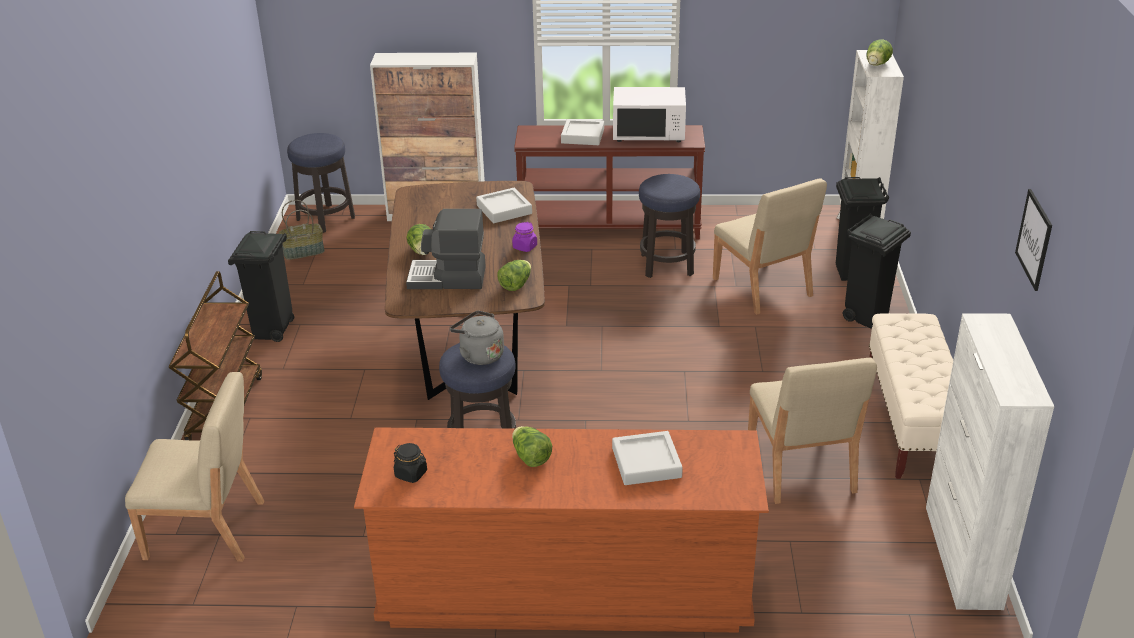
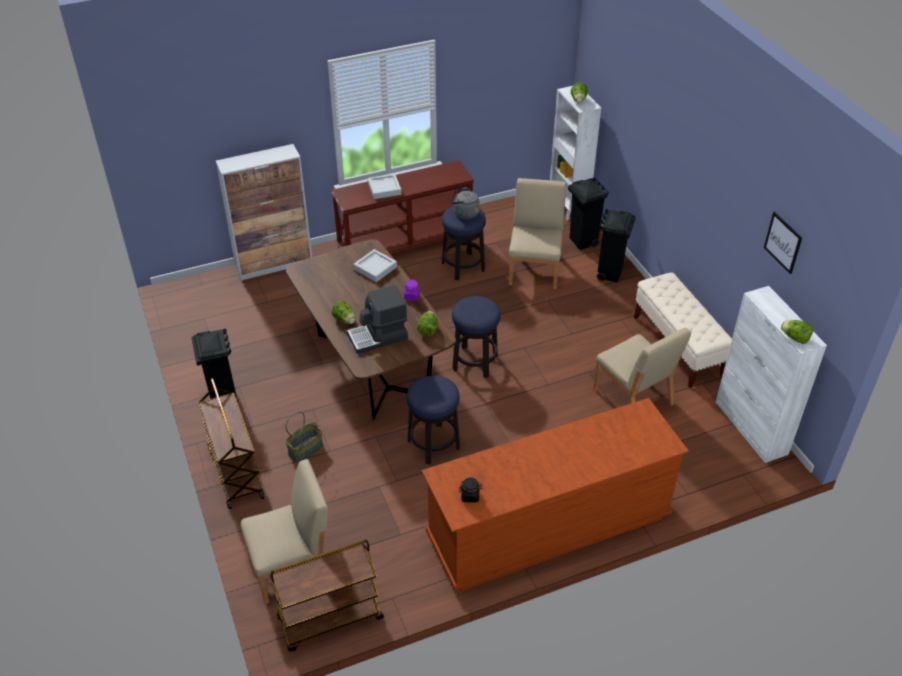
camera: 25 degrees left, 10 degrees up
(201, 604) = (329, 619): none -> brown cart
(304, 251) = (196, 324): basket -> basket (305, 449)
(326, 219) = (192, 290): stool -> stool (475, 362)
(479, 355) = (434, 389): grey kettle -> grey kettle (464, 213)
(530, 457) = (533, 460): lettuce -> lettuce (795, 338)
(646, 463) = (602, 441): grey tray -> none
(649, 134) = (428, 176): white microwave -> none
(762, 288) = (535, 269): beige chair -> beige chair turned 120 degrees counterclockwise

